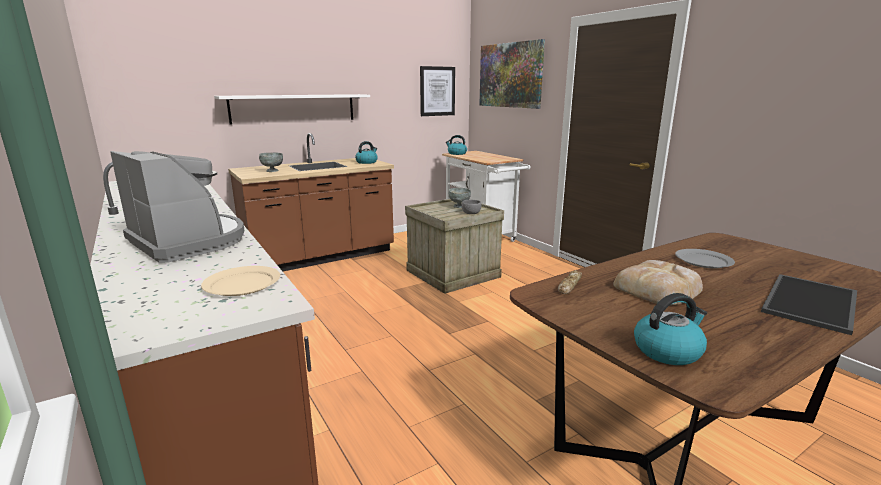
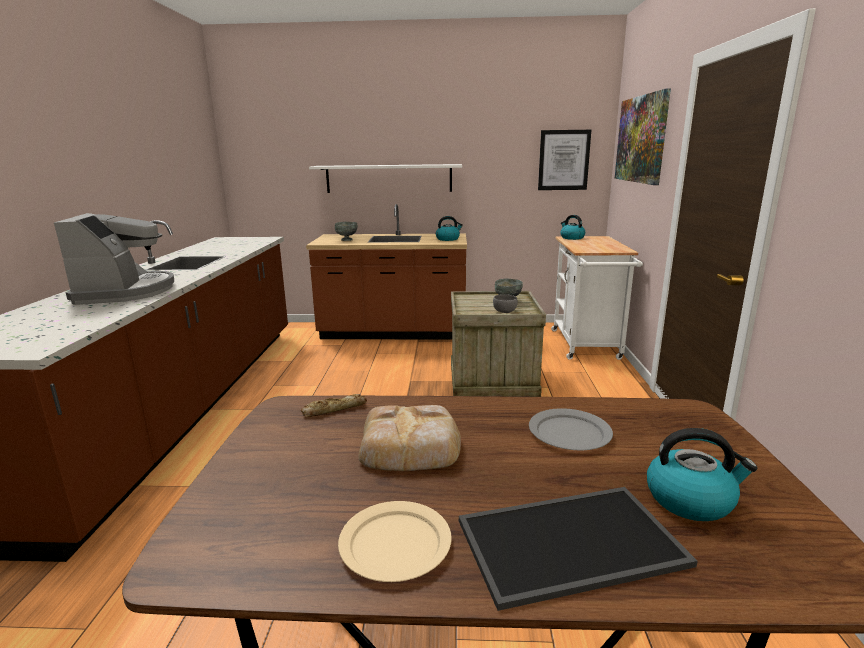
camera: 35 degrees right, 0 degrees up
(243, 284) = (61, 330): beige plate -> beige plate (396, 544)
(667, 350) = (238, 510): kettle -> kettle (690, 499)

